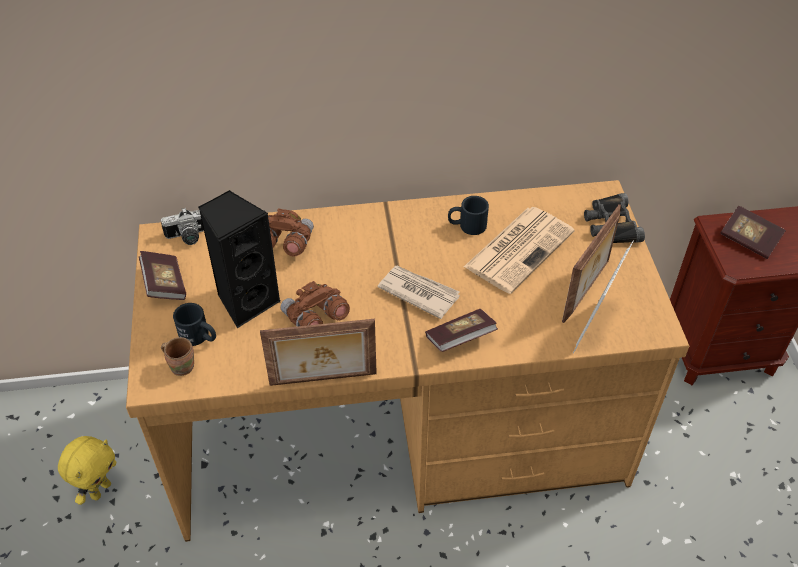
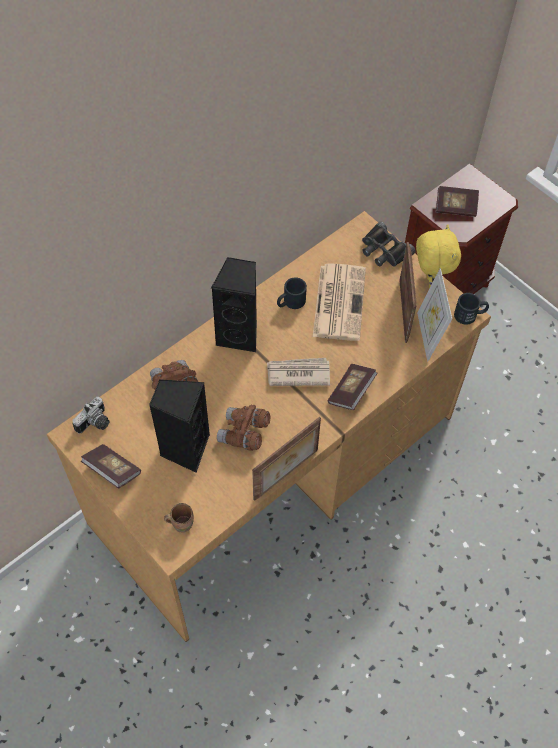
camera: 35 degrees left, 10 degrees up
(100, 489) = (90, 647): yellow plush toy -> yellow plush toy (430, 282)
(199, 337) = (174, 495): black mug -> black mug (470, 315)
(390, 229) = (240, 334): none -> black speaker

